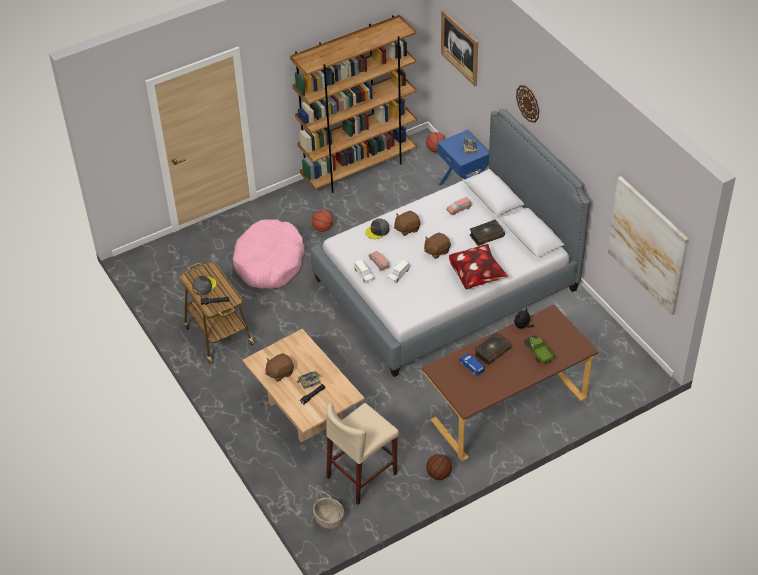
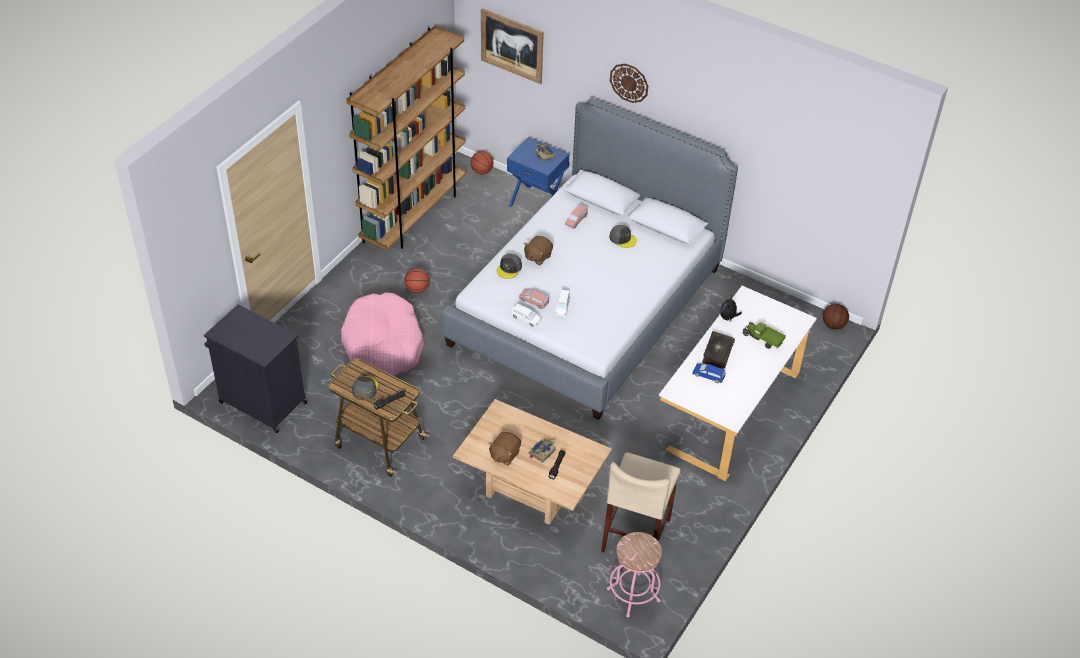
camera: 30 degrees left, 0 degrees up
(154, 276) = (261, 402): none -> black cabinet
(328, 519) = (633, 594): basket -> pink stool
(436, 251) = (584, 270): brown plush toy -> none
(438, 474) = (712, 504): basketball -> basketball (833, 325)
(477, 276) = (642, 282): pillow -> none
(486, 236) = (622, 239): book -> grey cap
(506, 406) = (729, 408): brown desk -> white desk
(648, 245) = (825, 192): picture -> none

